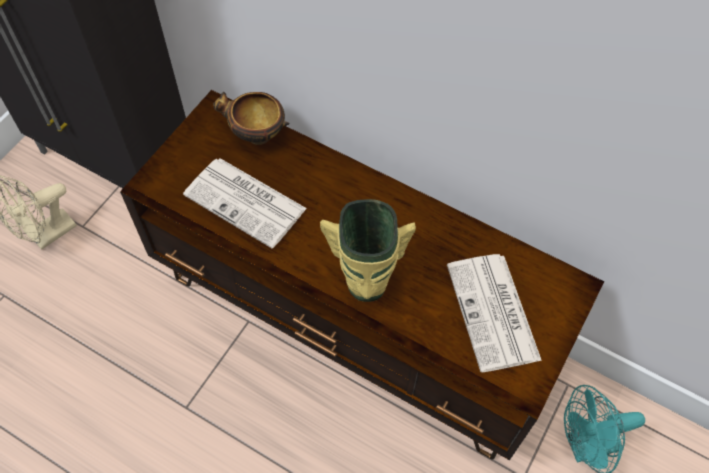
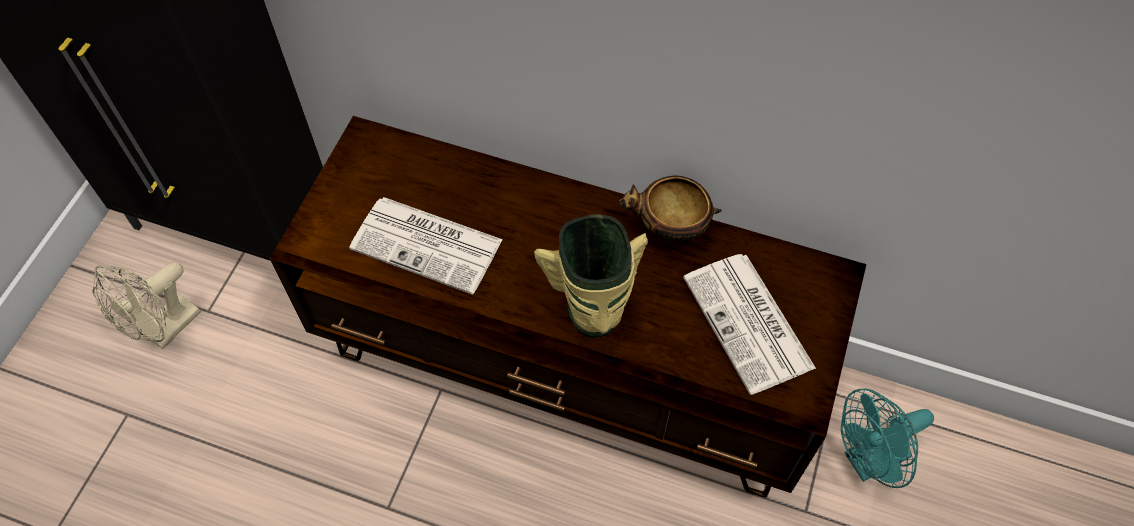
camera: 10 degrees left, 0 degrees up
(256, 136) = (421, 162): bowl -> bowl (669, 230)

